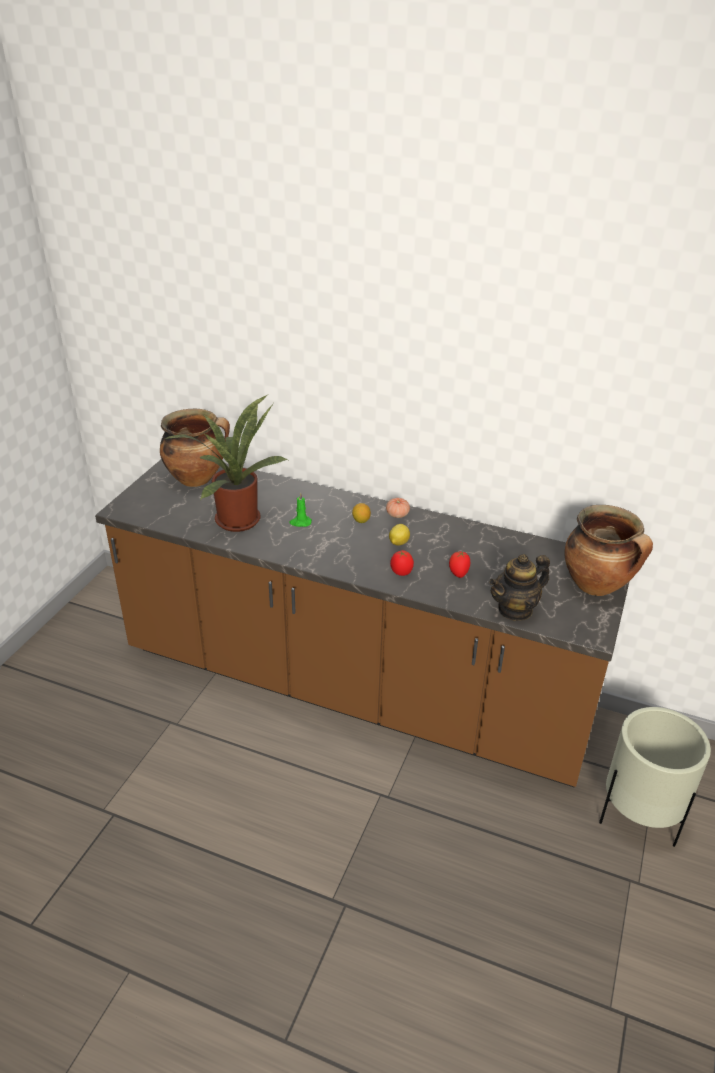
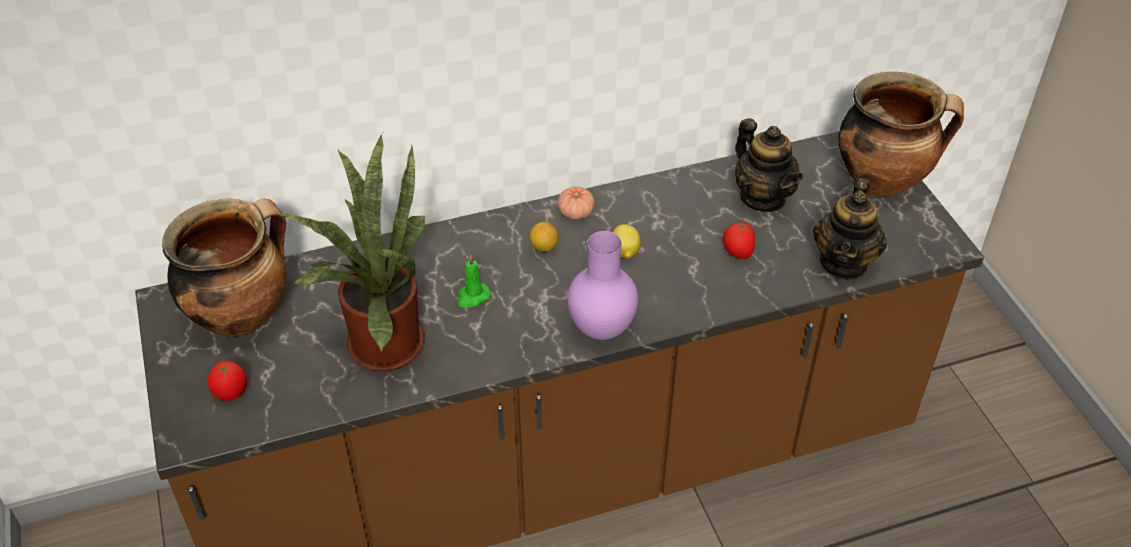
camera: 40 degrees left, 10 degrees up
(342, 567) = (602, 329): none -> purple vase
(401, 572) = (676, 292): tomato -> tomato (231, 393)
(509, 557) = (763, 197): none -> teapot
(639, 818) = (973, 413): beige planter -> none

